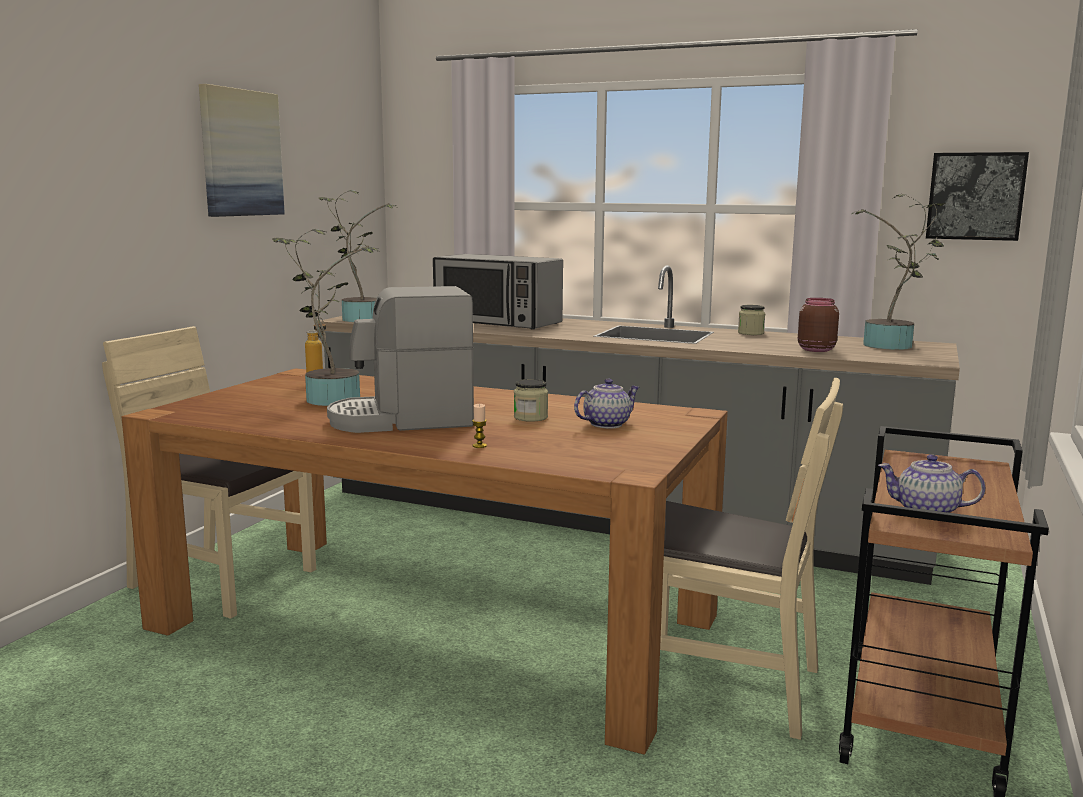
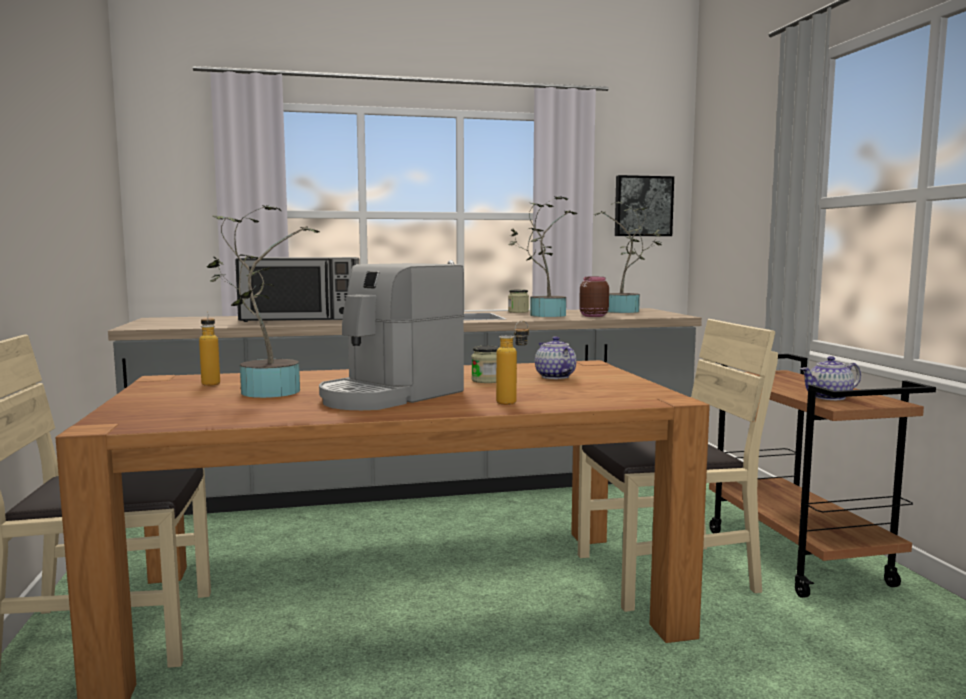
camera: 35 degrees left, 5 degrees down
(240, 153) = (39, 136): picture -> none
(359, 318) = (152, 326): potted plant -> potted plant (543, 315)
(479, 446) = (513, 402): candle -> bottle
(606, 424) = (554, 377): teapot -> teapot turned 45 degrees counterclockwise

